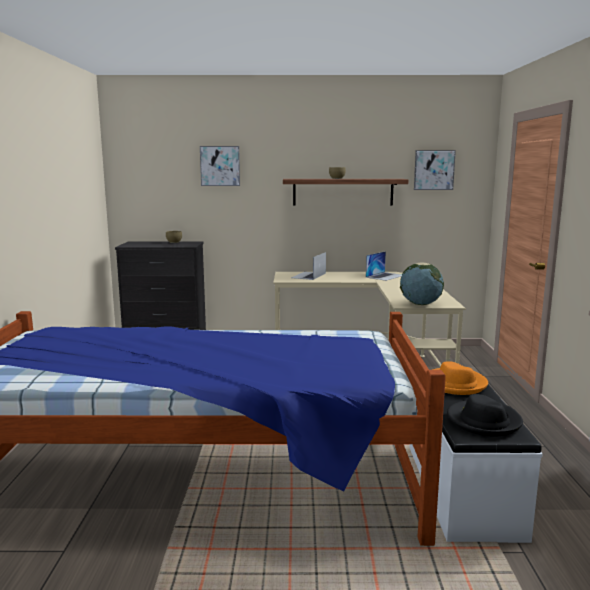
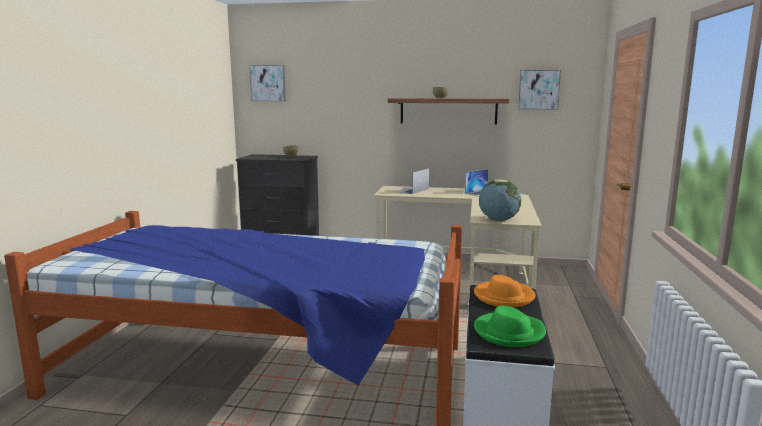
camera: 10 degrees right, 0 degrees up
(220, 166) = (333, 86): picture -> picture (268, 83)
(483, 421) = (509, 332): black hat -> green hat

